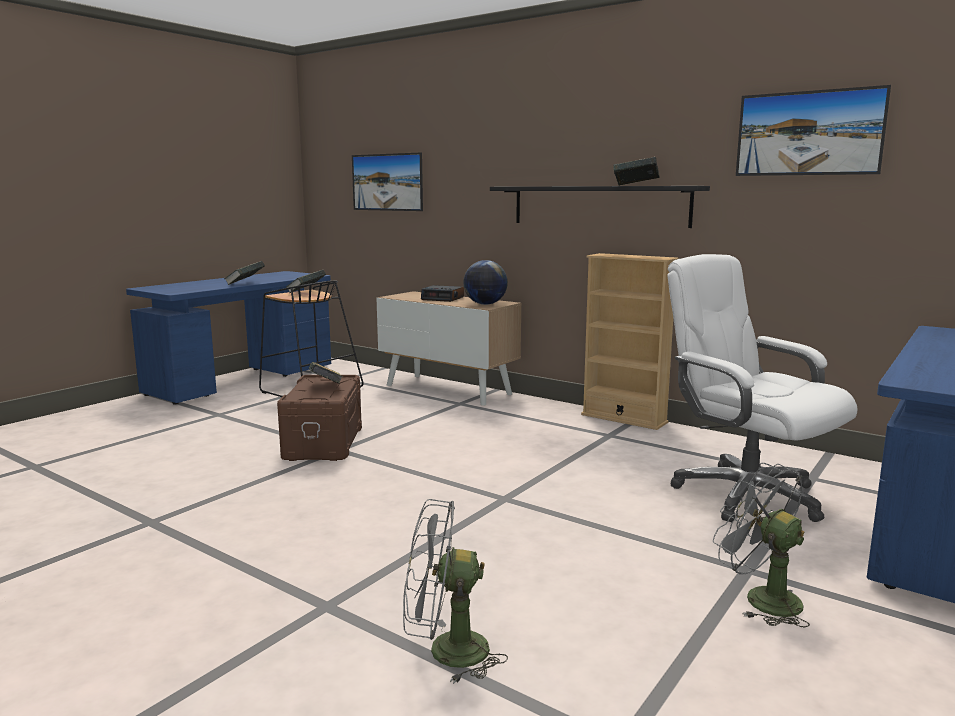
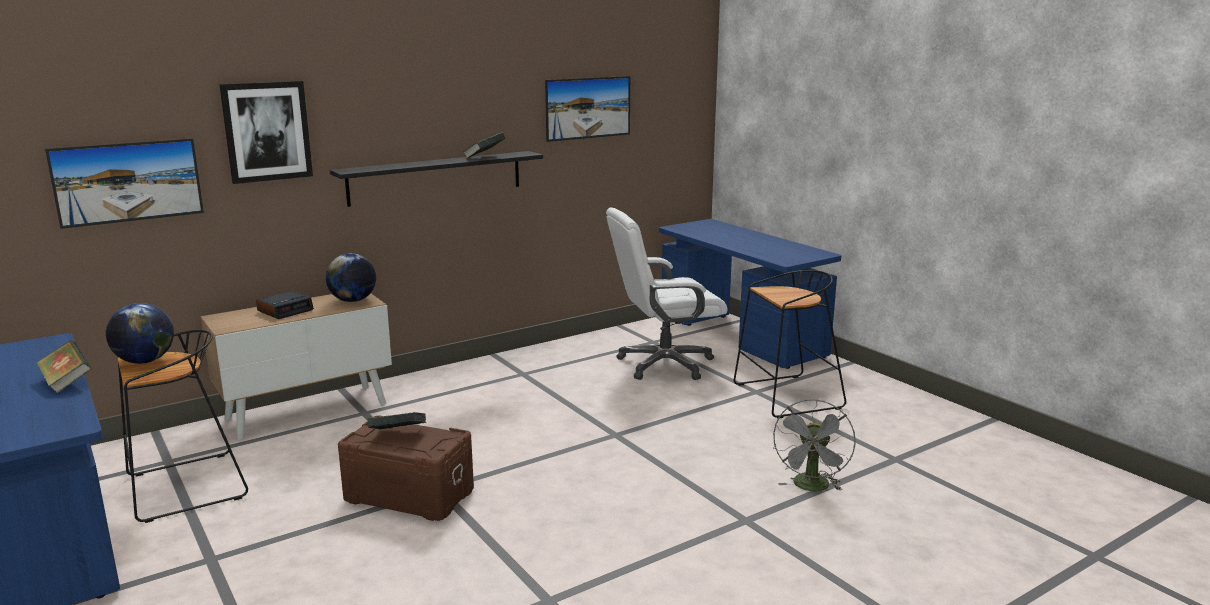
camera: 70 degrees left, 5 degrees up
(306, 292) = (144, 361): book -> globe
(466, 149) = (267, 131): none -> picture
(624, 418) = (491, 360): beige bookcase -> none
(761, 598) = (786, 397): grey fan -> black stool

